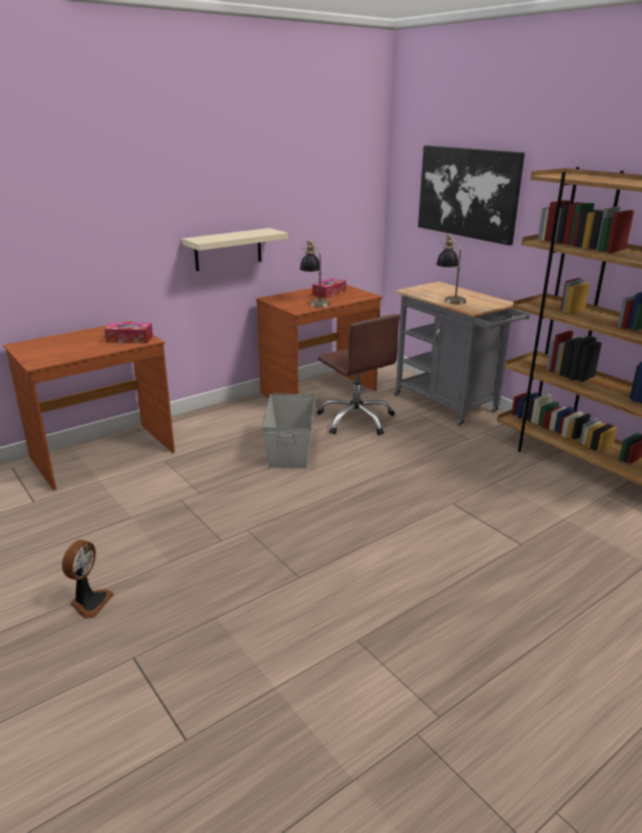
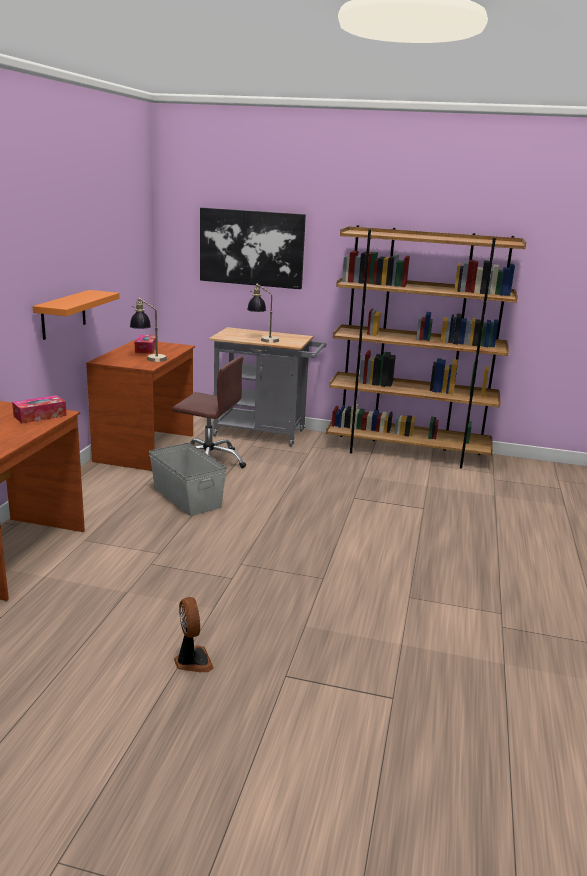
camera: 40 degrees left, 5 degrees down
(228, 249) = (63, 314): beige shelf -> orange shelf

